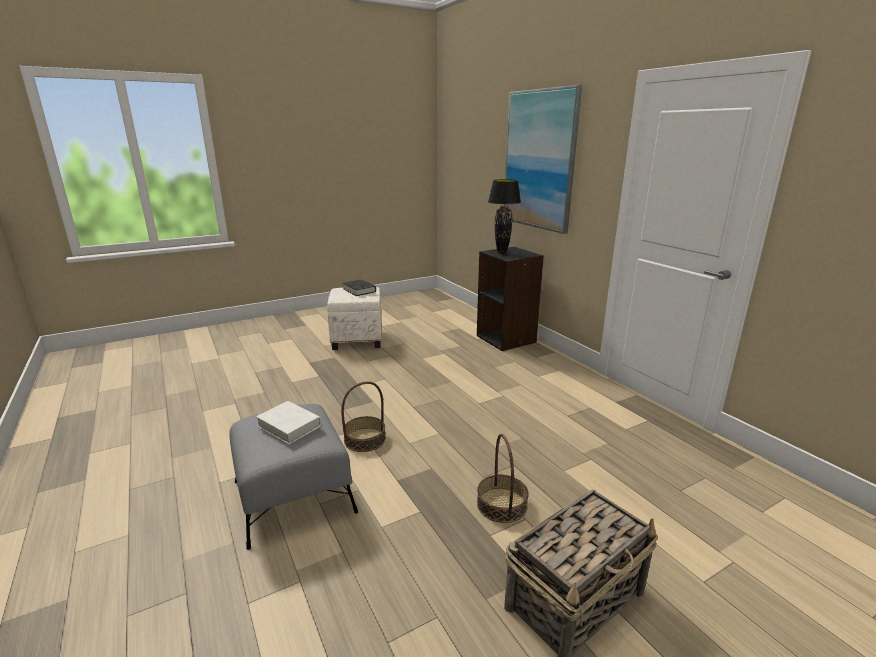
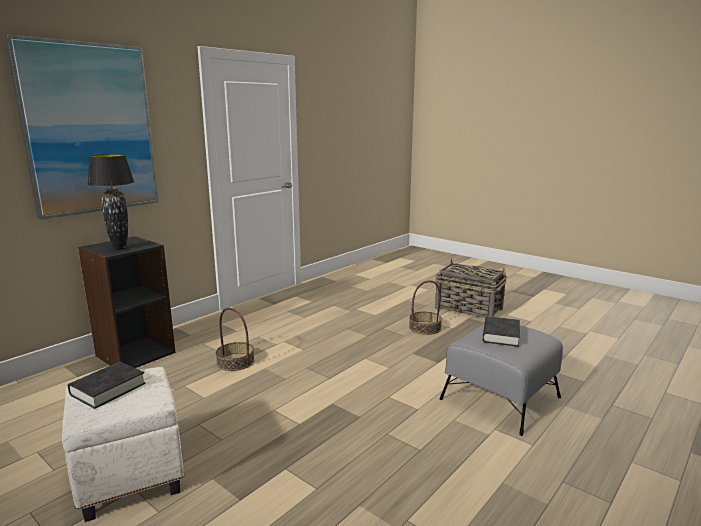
camera: 110 degrees left, 5 degrees down
(289, 426) = (500, 335): white book -> black book
(365, 439) = (402, 388): basket -> basket (235, 362)

